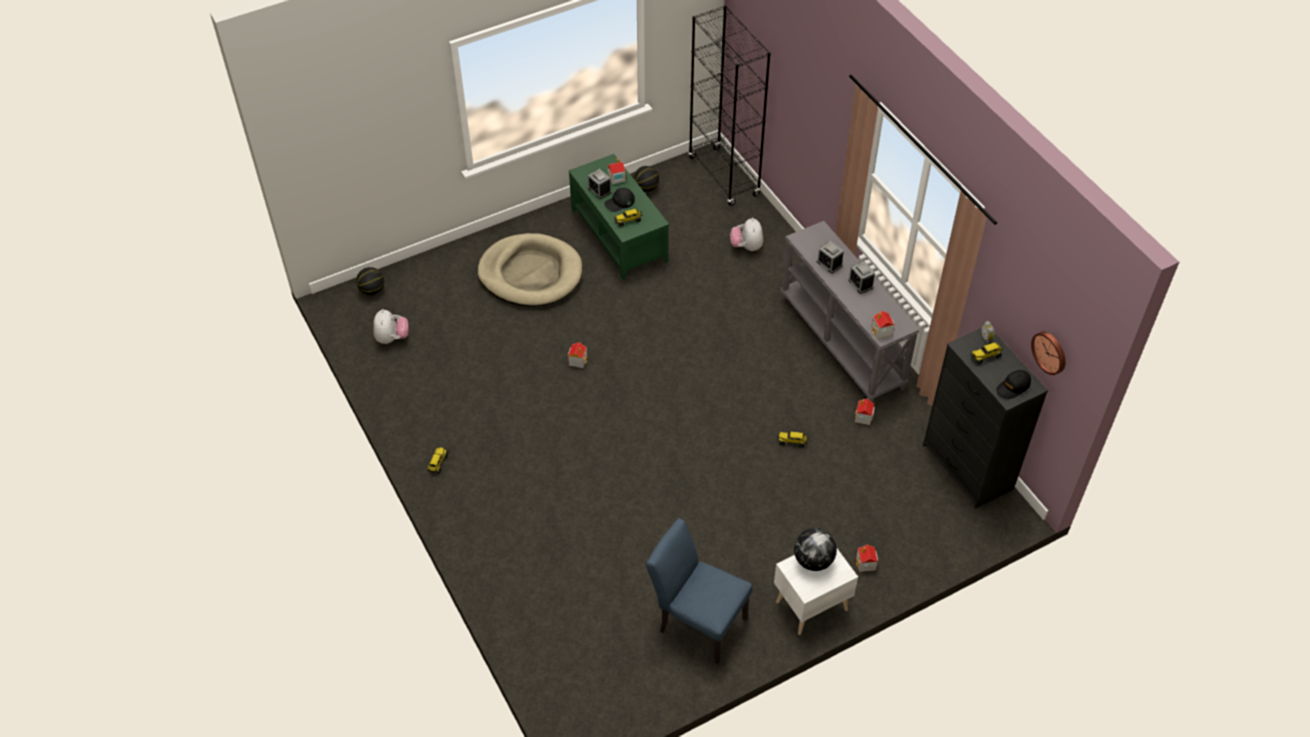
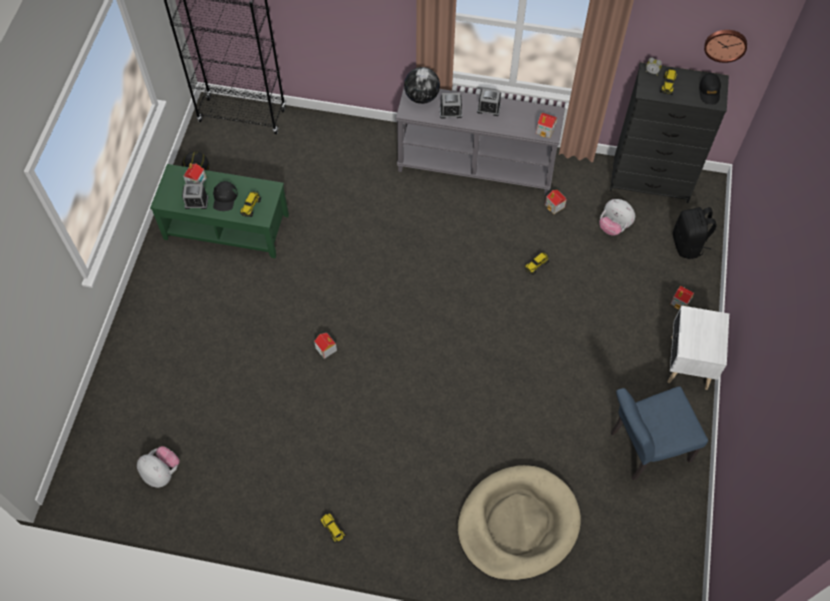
camera: 50 degrees left, 10 degrees up
(372, 290) = (90, 451): basketball -> none
(530, 274) = (201, 317): beige dog bed -> beige dog bed (518, 524)
(746, 246) = (327, 154): plush toy -> plush toy (613, 226)
(813, 560) = (693, 330): globe -> globe (421, 97)
(931, 535) = (688, 245): none -> black backpack

